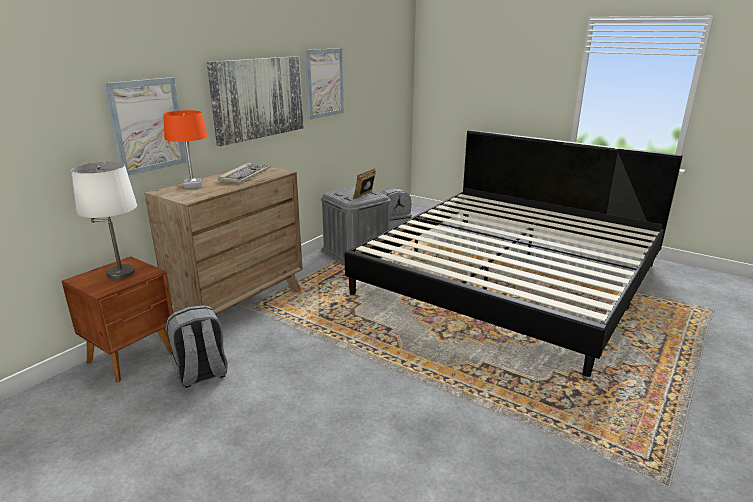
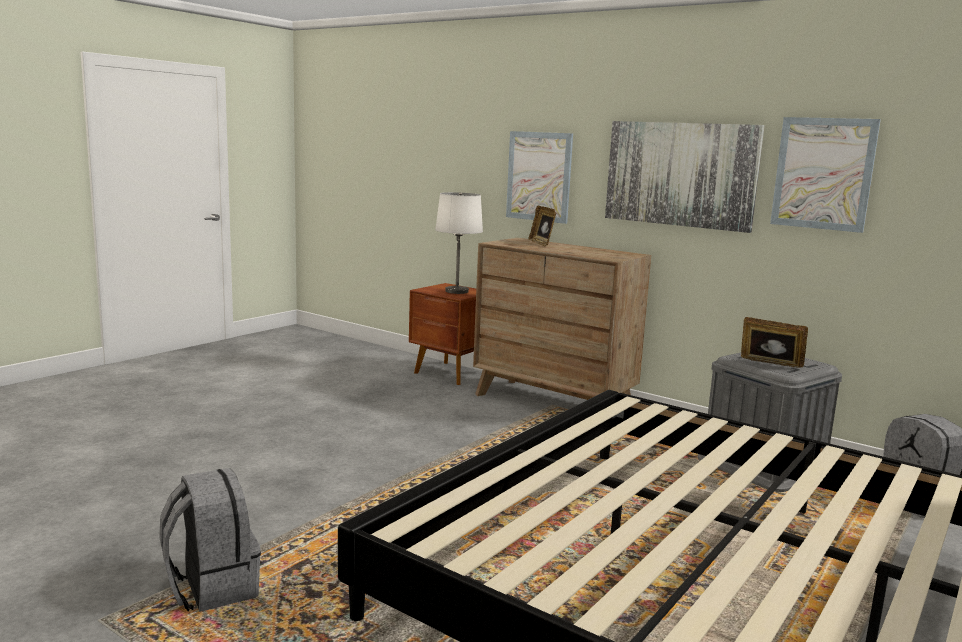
camera: 90 degrees right, 10 degrees down
(193, 186) = (541, 243): orange table lamp -> picture frame
(201, 374) = (419, 395): grey backpack -> grey backpack (211, 588)
(245, 175) = (591, 252): keyboard -> none

